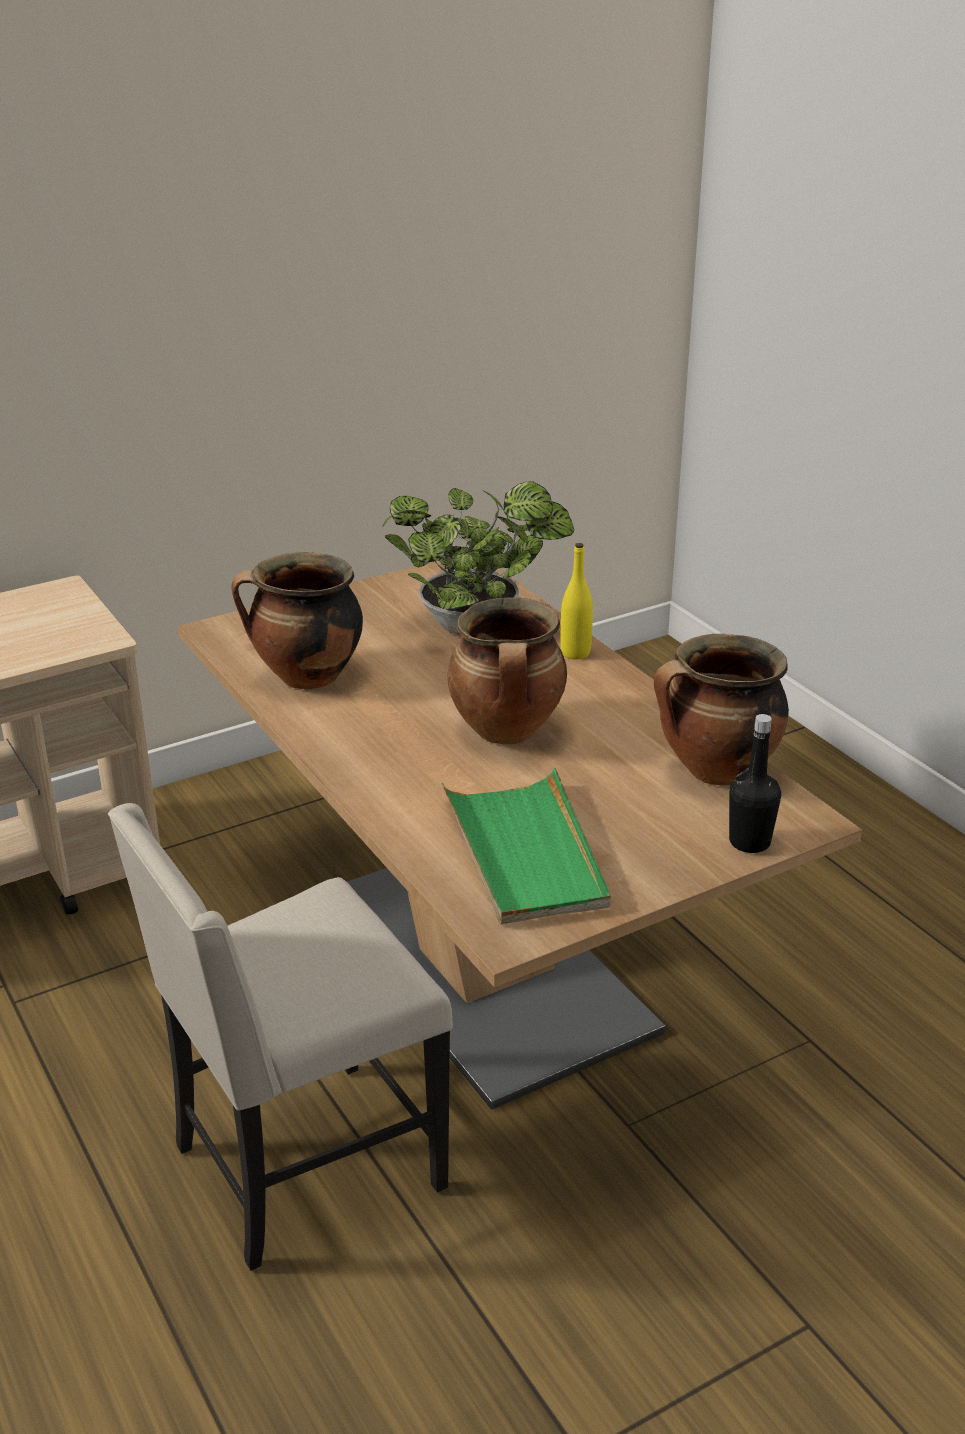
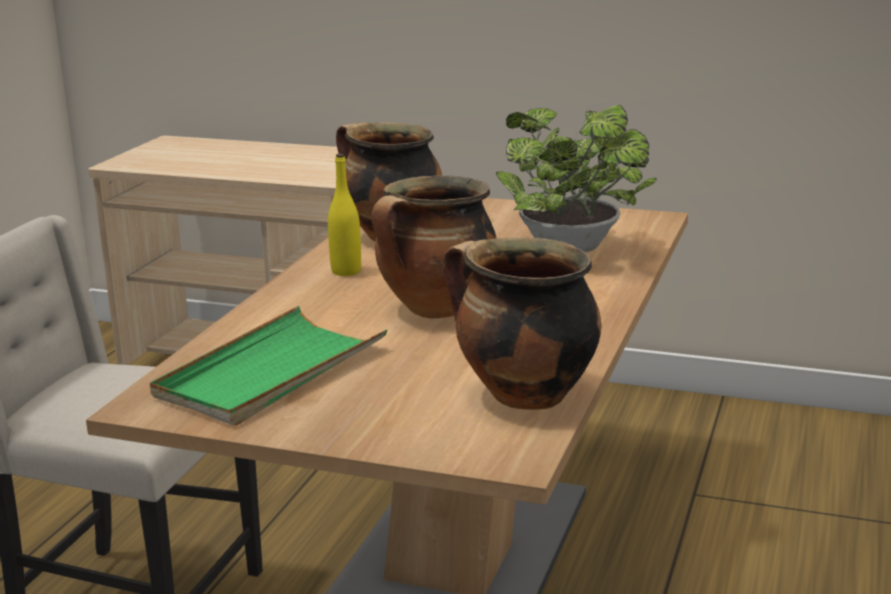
camera: 50 degrees right, 10 degrees down
(575, 653) = (607, 289): yellow bottle -> yellow bottle (346, 271)
(749, 842) = (430, 446): black bottle -> none

